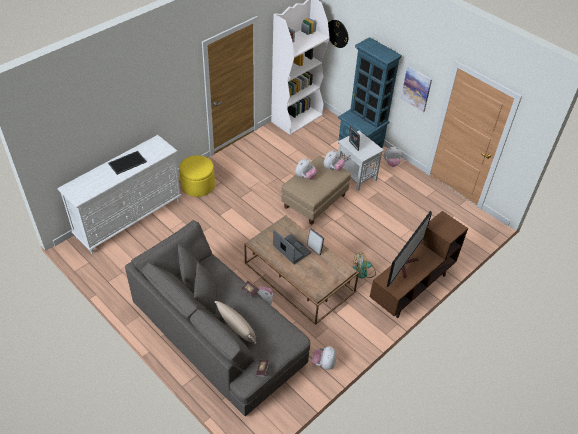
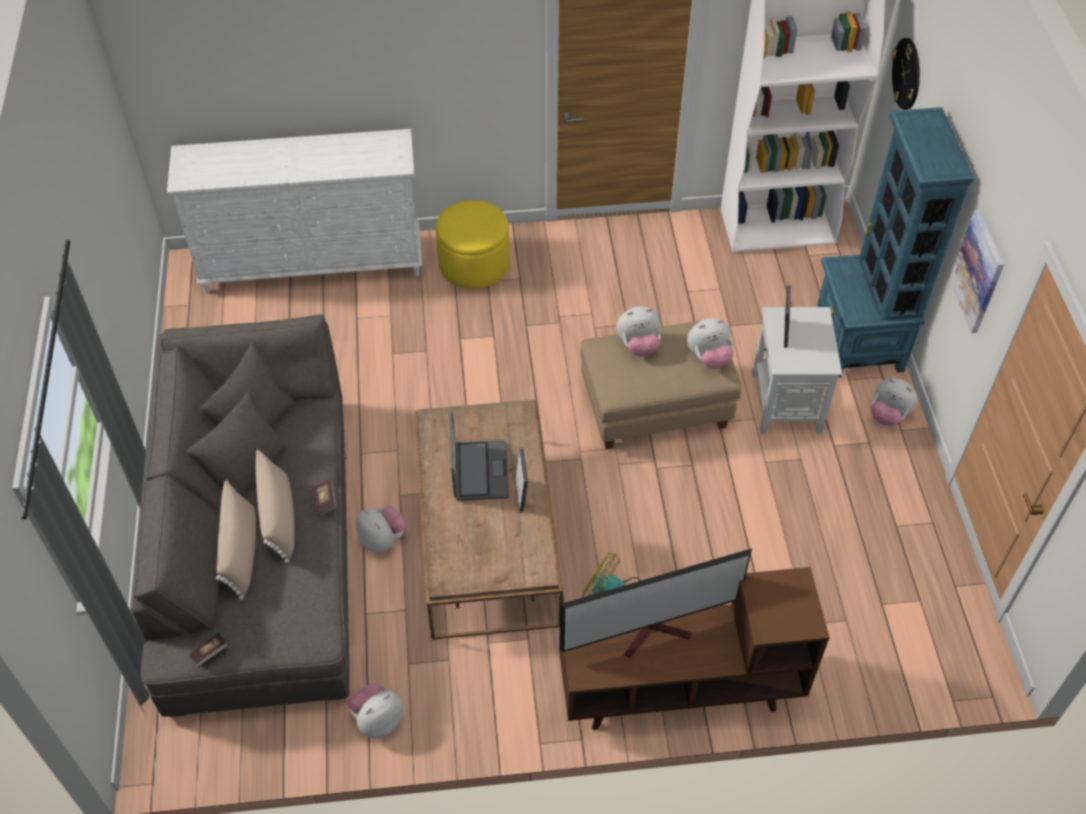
camera: 40 degrees right, 5 degrees up
(127, 162) = (314, 155): tray -> none
(238, 307) = (279, 517): none -> beige pillow

